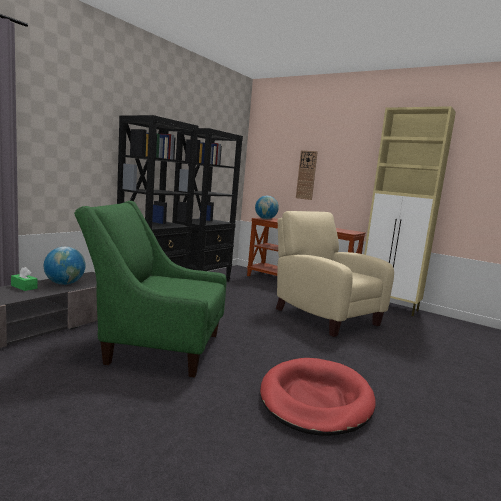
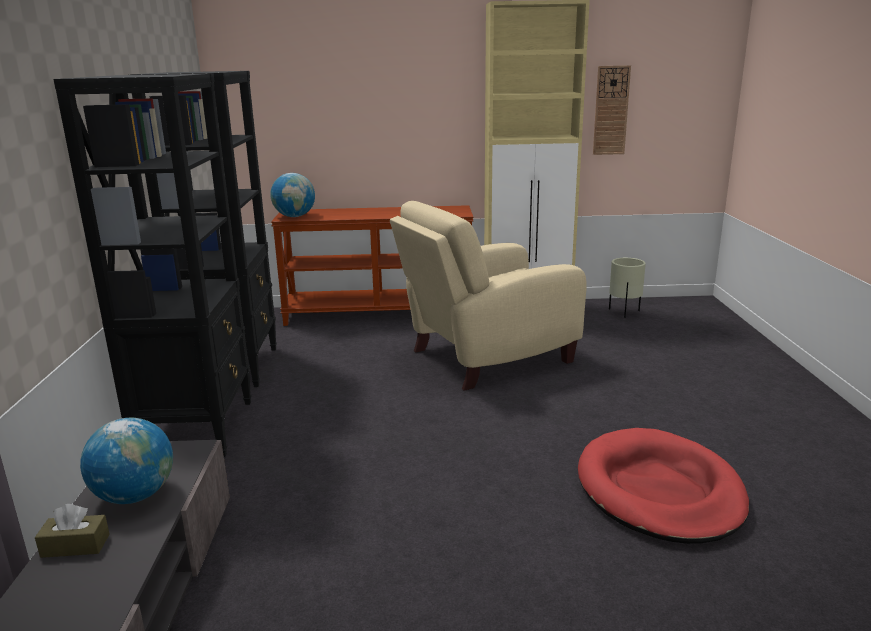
camera: 35 degrees left, 10 degrees up
(24, 287) = (75, 546): green tissue box -> brown tissue box
(156, 347) = (380, 526): green armchair -> none
(306, 175) = (346, 122): wall clock -> wall clock (611, 110)
(323, 315) = (486, 357): beige armchair -> beige armchair turned 45 degrees counterclockwise
(455, 327) = (624, 313): none -> beige planter

